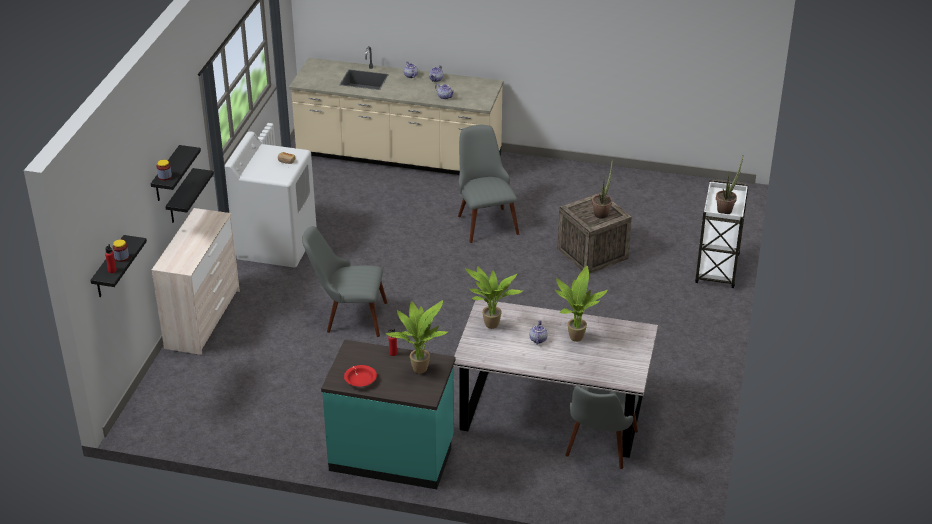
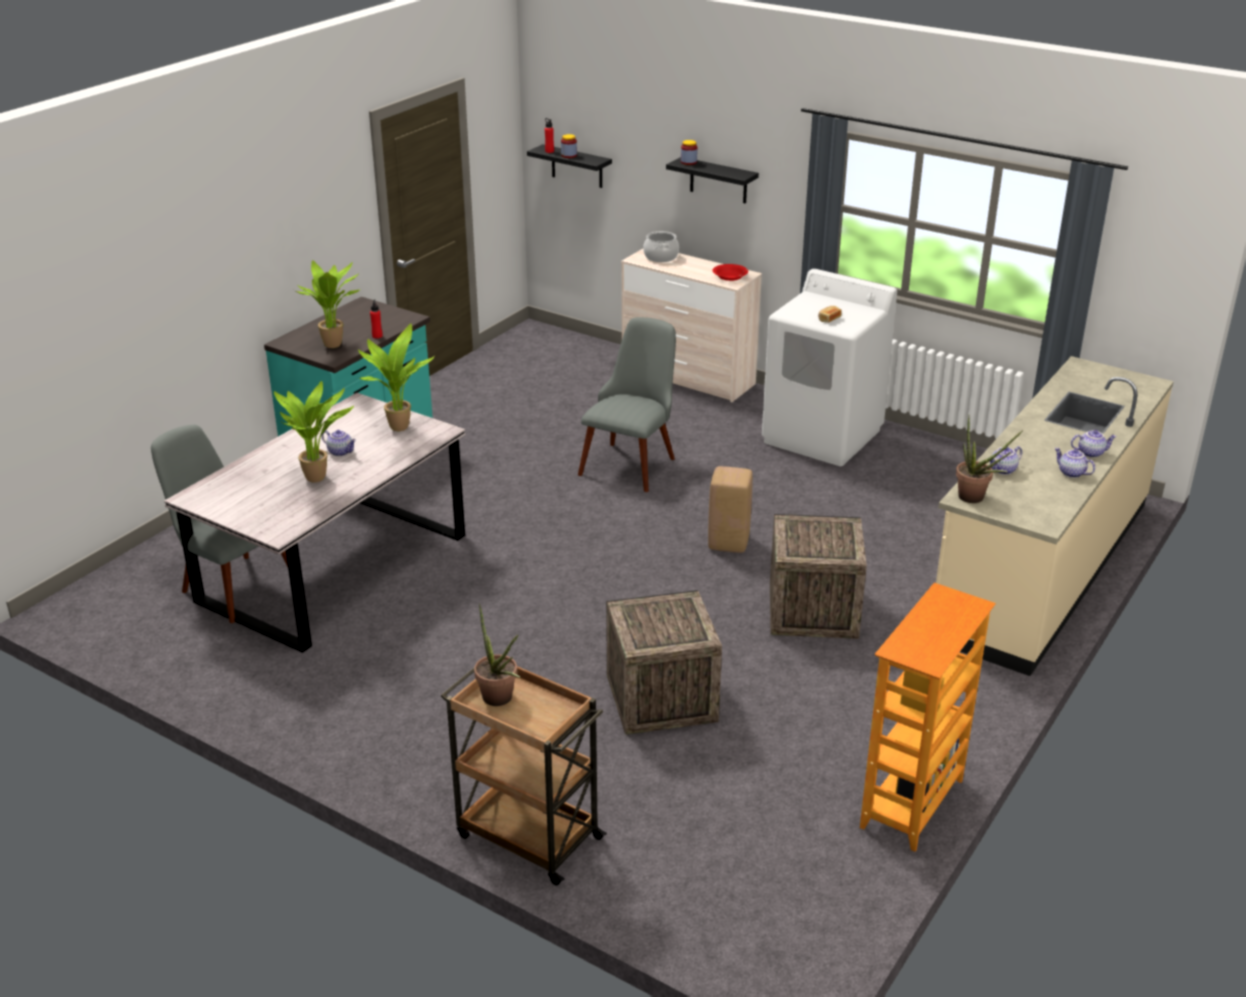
camera: 110 degrees right, 5 degrees down
(176, 257) = (661, 257): none -> cooking pot
(180, 197) = (742, 236): black shelf -> none
(360, 380) = (351, 315): red bowl -> red bowl (730, 277)
(431, 259) = (728, 543): none -> beige stool
(484, 220) = (813, 610): grey chair -> crate
(602, 212) = (655, 628): potted plant -> potted plant (976, 499)
(616, 175) = (913, 804): none -> bookcase
(717, 270) = (527, 835): white cart -> brown cart

